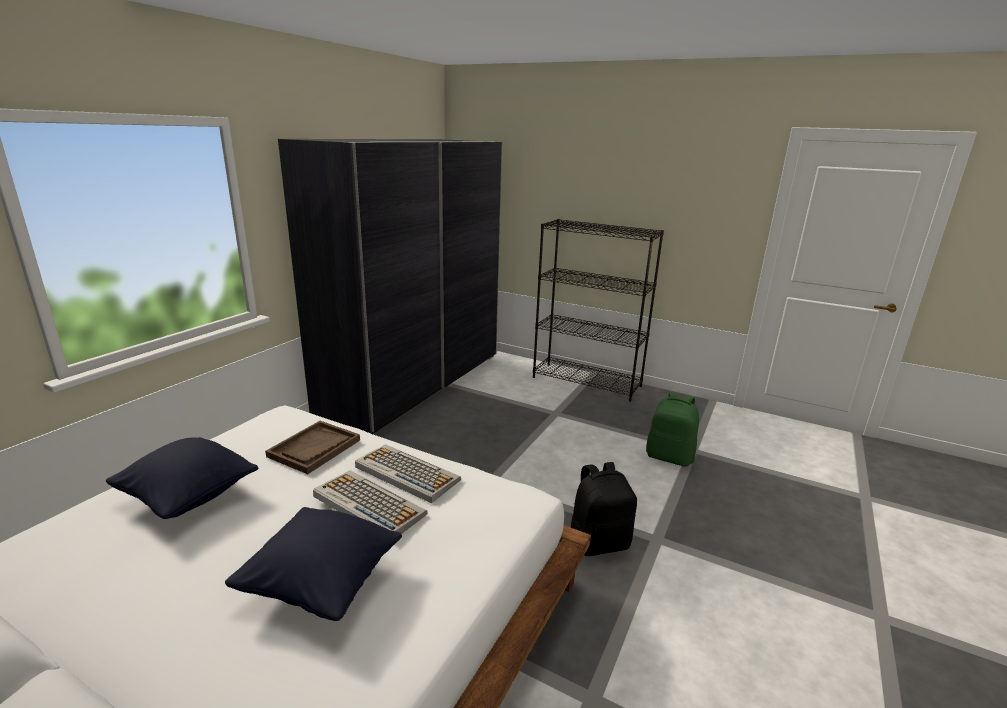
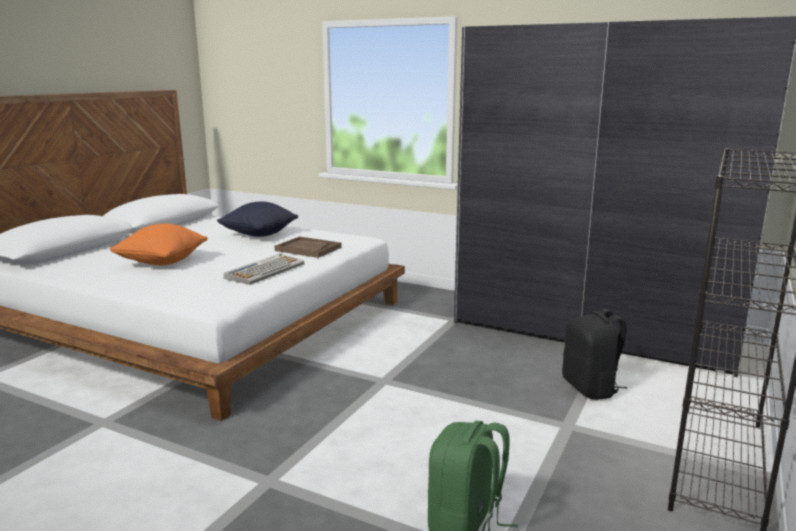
camera: 90 degrees right, 5 degrees down
(322, 584) = (162, 262): black pillow -> orange pillow
(367, 505) = (227, 263): keyboard -> none
(599, 542) = (273, 439): black backpack -> black backpack (591, 388)

